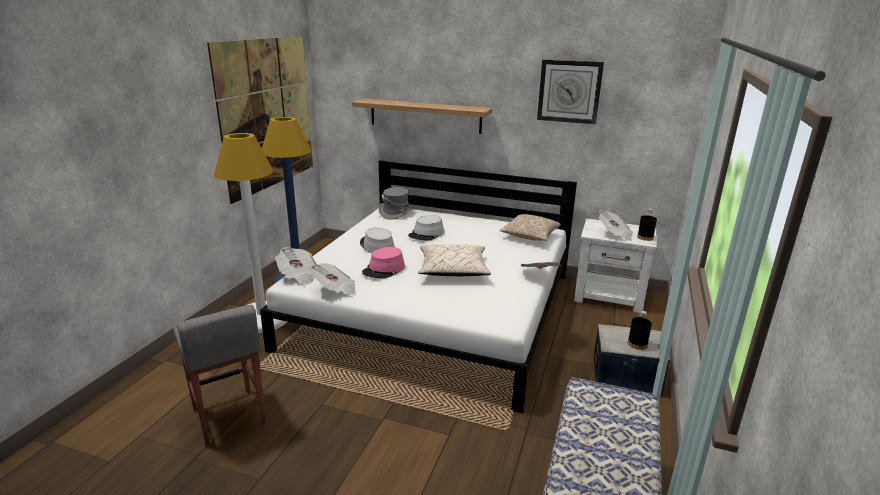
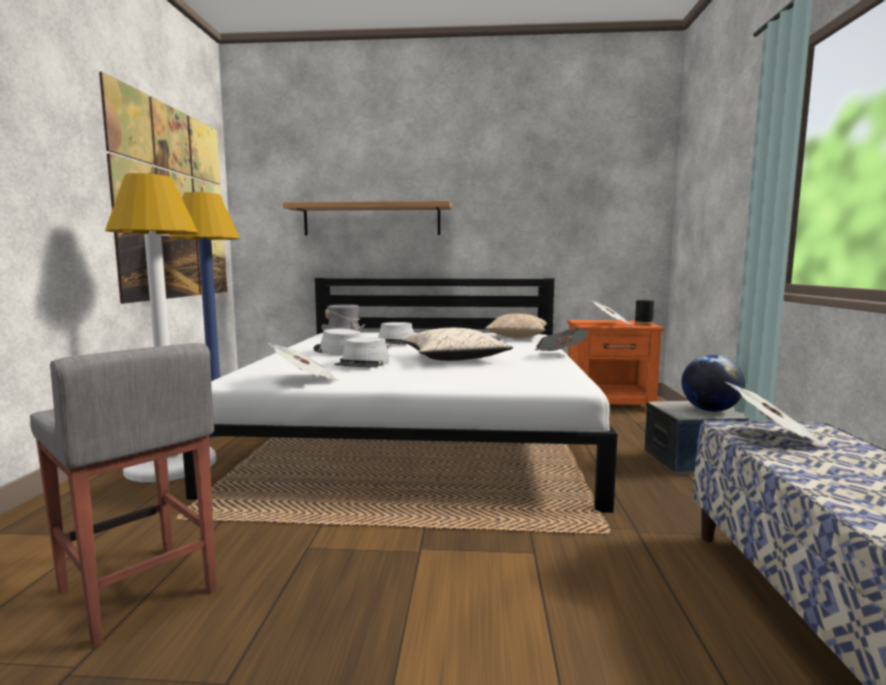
camera: 15 degrees left, 15 degrees down
(299, 276) = (242, 374): newspaper -> newspaper (774, 437)
(384, 269) = (363, 363): pink hat -> grey hat
(569, 91) = (536, 179): wall clock -> none
(610, 296) = (610, 403): white nightstand -> orange nightstand
(637, 344) = (710, 410): black bottle -> globe

